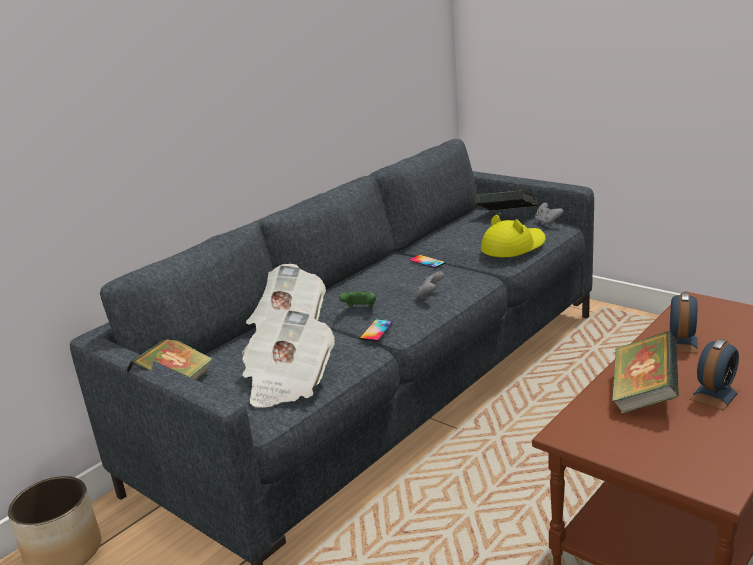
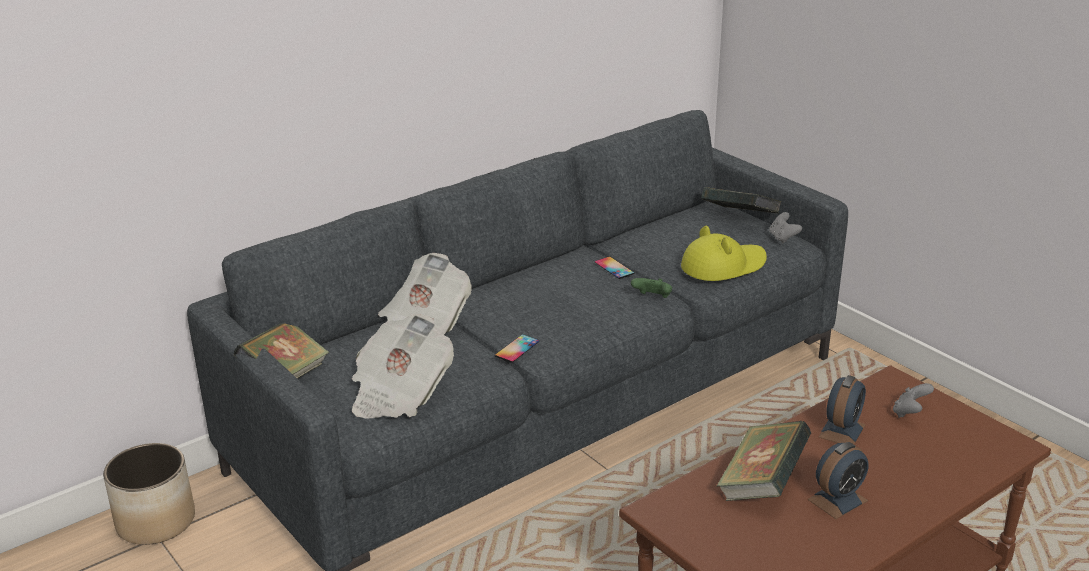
camera: 10 degrees right, 5 degrees up
(360, 309) = (510, 318): green game controller -> green game controller (652, 298)
(430, 295) = (595, 315): grey game controller -> grey game controller (910, 413)

